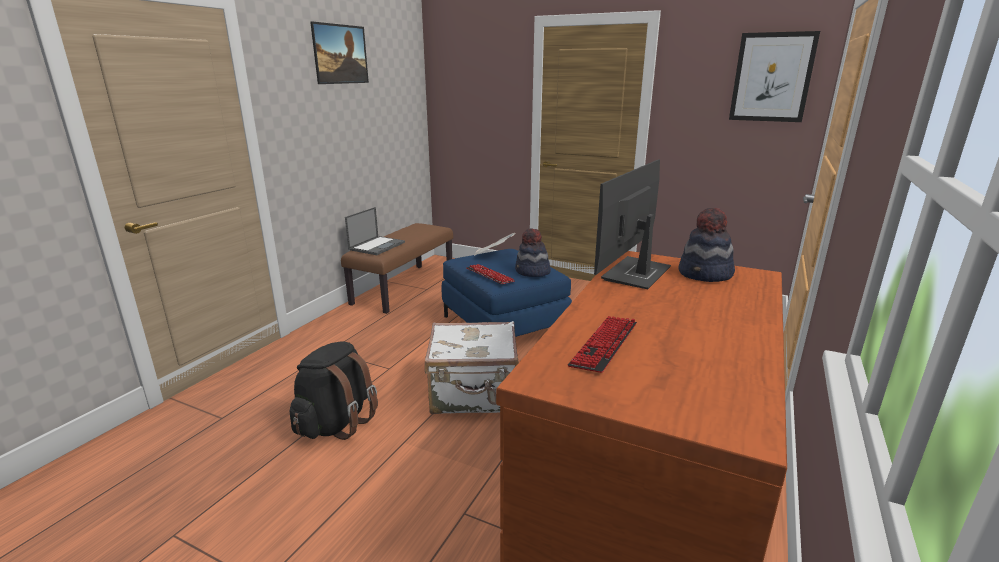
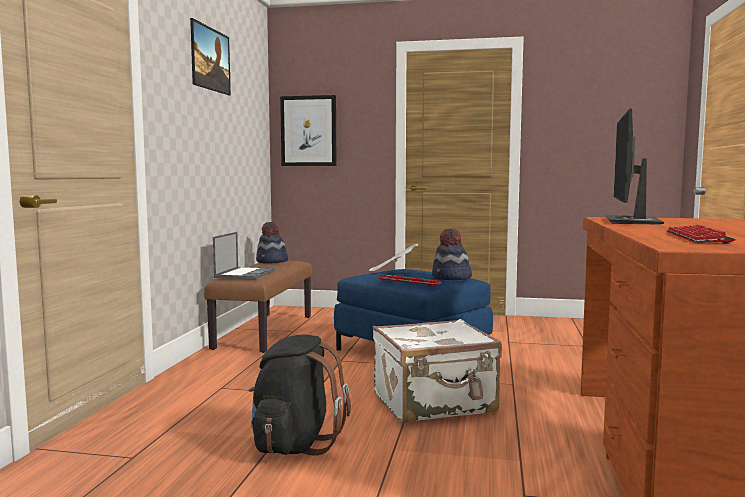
camera: 15 degrees left, 15 degrees down
(705, 274) = (692, 220): hat -> hat (272, 261)
(772, 77) = (632, 94): picture -> picture (308, 131)

